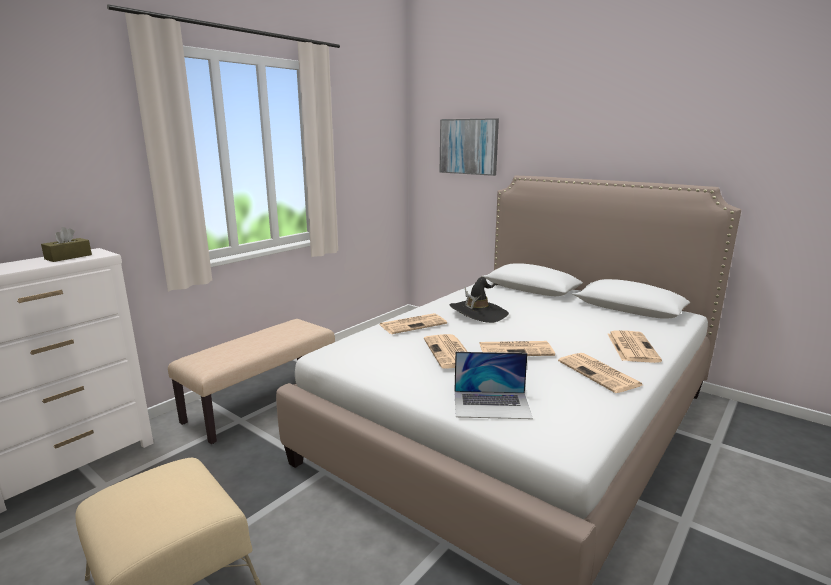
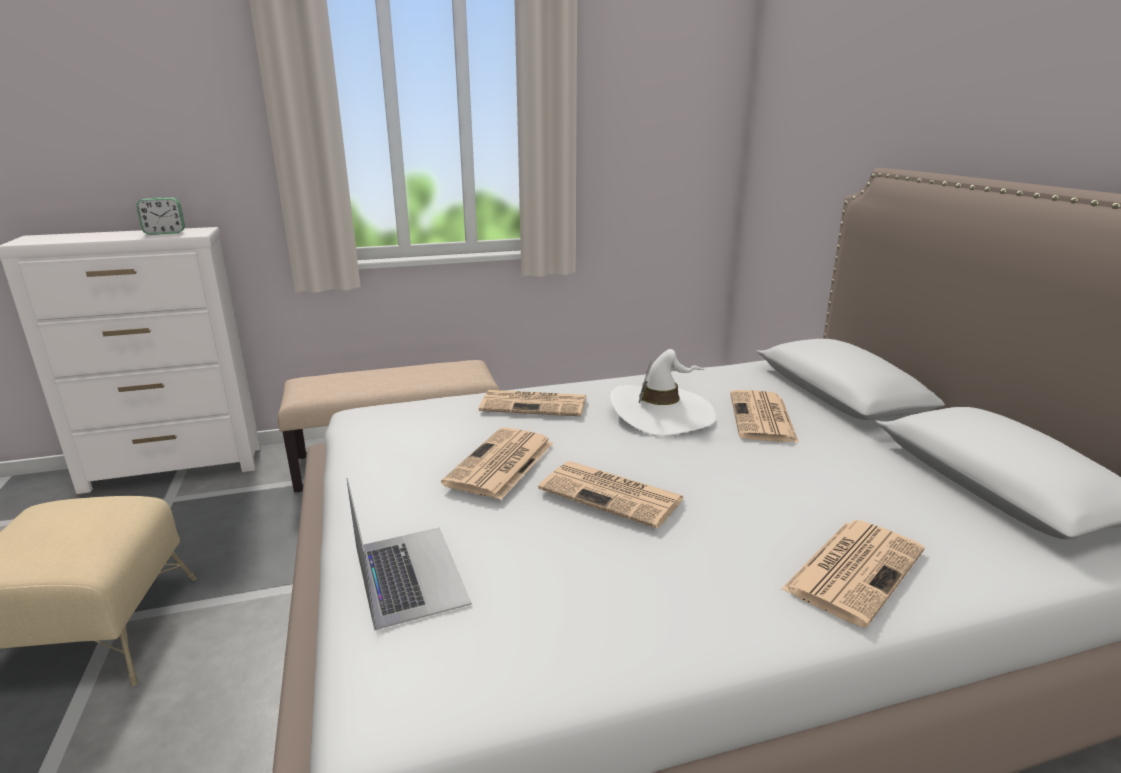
camera: 35 degrees right, 5 degrees up
(68, 257) = (165, 233): brown tissue box -> alarm clock
(468, 146) = (826, 110): picture -> none
(478, 313) = (662, 413): black hat -> white hat
(491, 404) = (409, 573): laptop -> laptop turned 150 degrees counterclockwise
(600, 373) = (686, 597): newspaper -> newspaper (763, 418)

